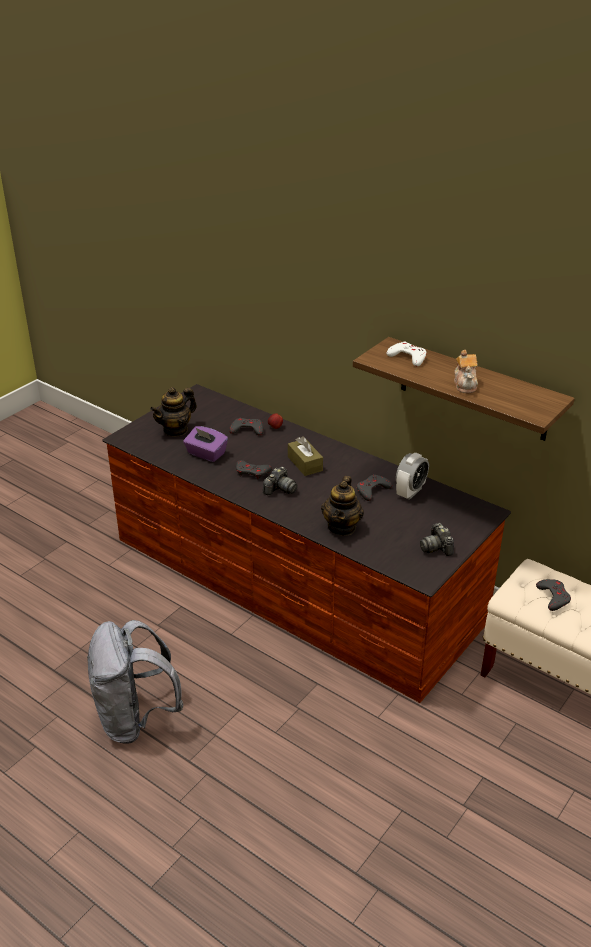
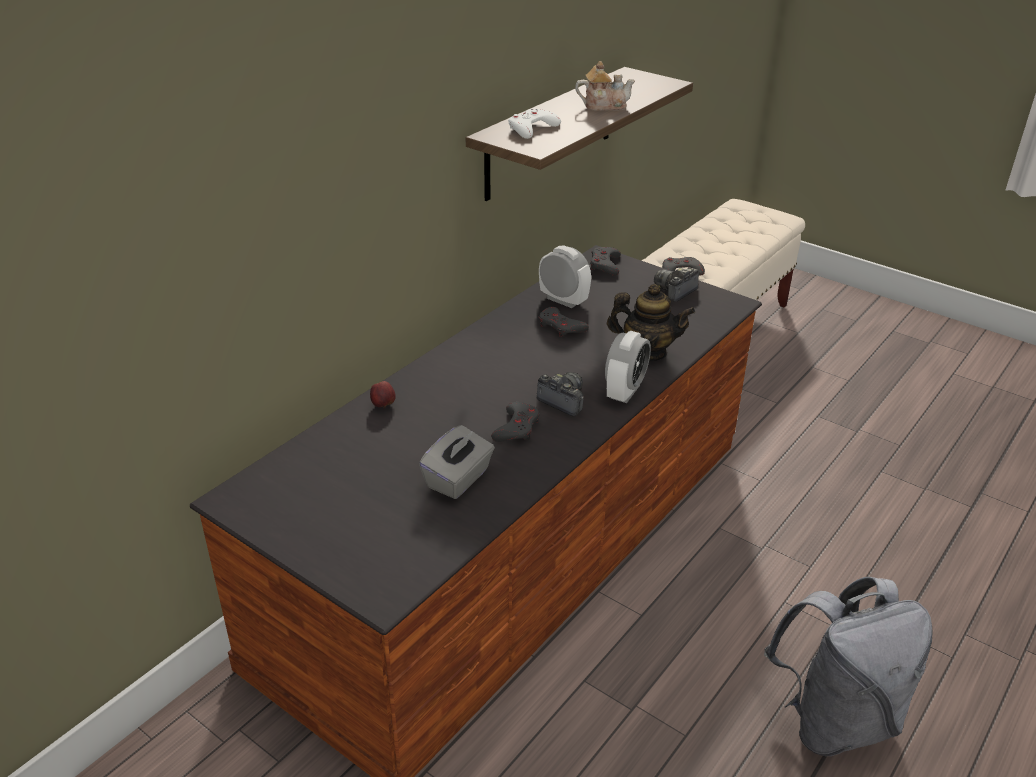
camera: 90 degrees left, 0 degrees up
(175, 430) = (370, 521): teapot -> none
(206, 454) = (458, 479): purple tissue box -> grey tissue box
(247, 430) = (385, 435): grey game controller -> grey game controller (605, 265)
(291, 514) = (625, 391): none -> alarm clock
(305, 464) = (494, 378): brown tissue box -> none
(436, 547) = (675, 291): camera -> camera turned 150 degrees clockwise

